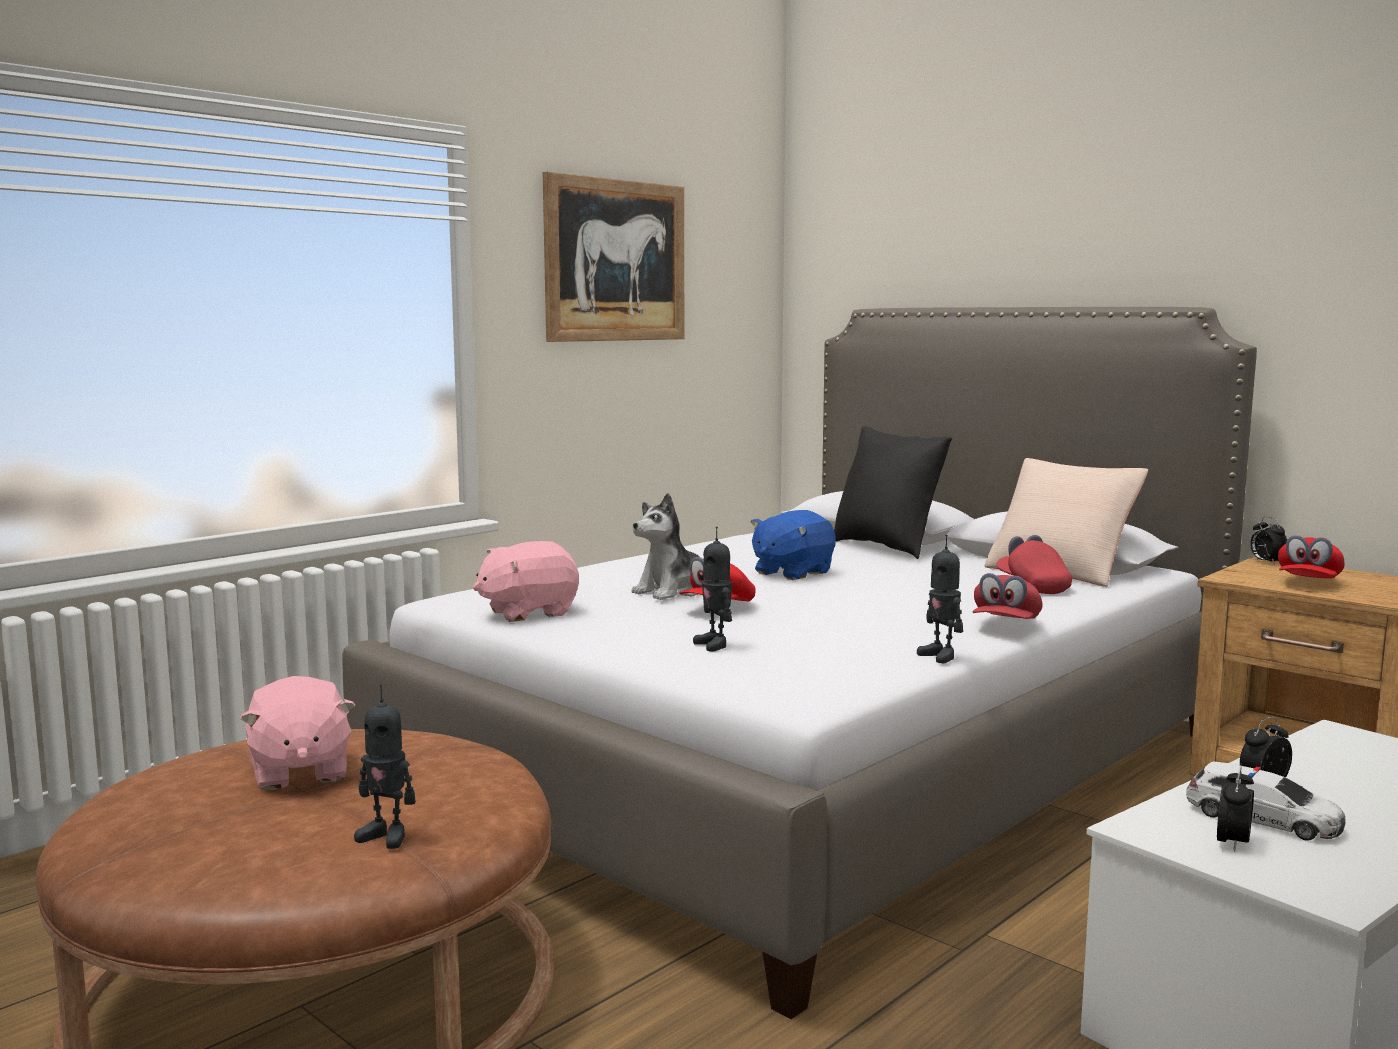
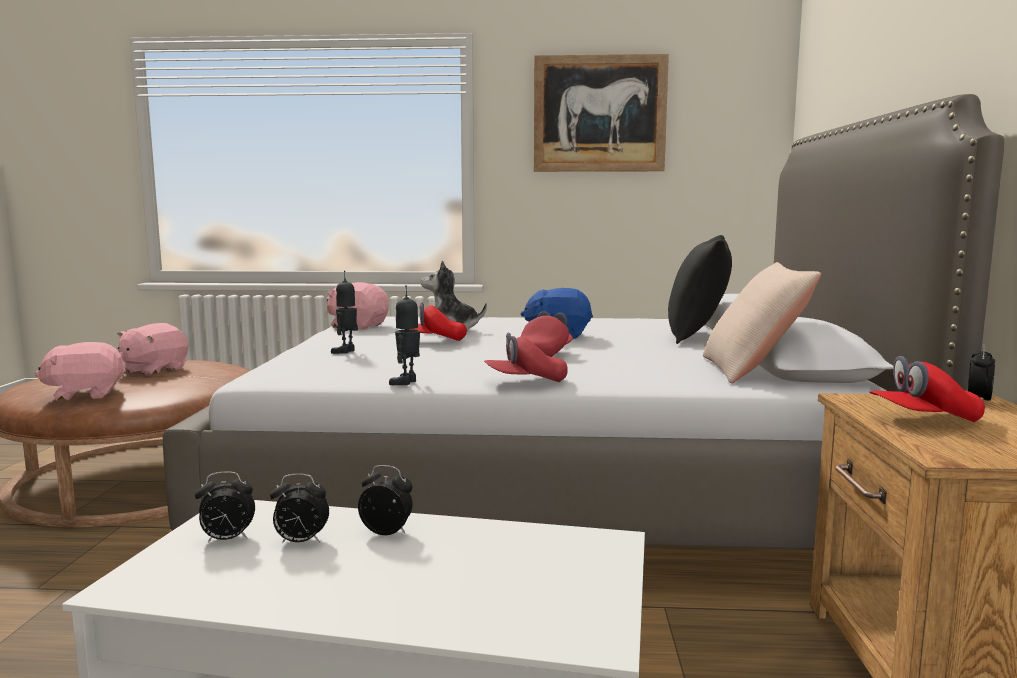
camera: 50 degrees right, 0 degrees up
(386, 836) = (85, 394): toy robot -> pink plush toy
(1032, 586) = (673, 371): red cap -> red cap (545, 354)
(1263, 818) = (300, 542): toy car -> alarm clock

